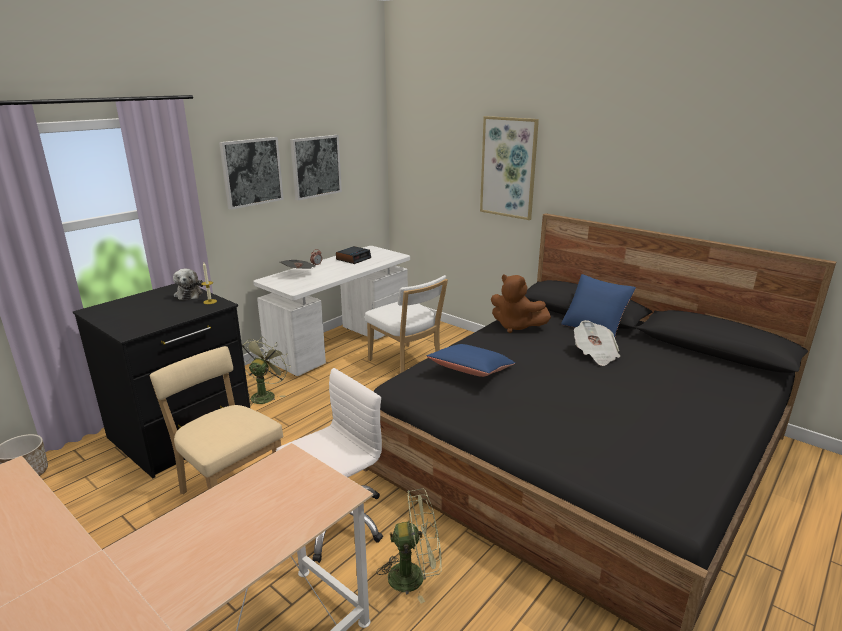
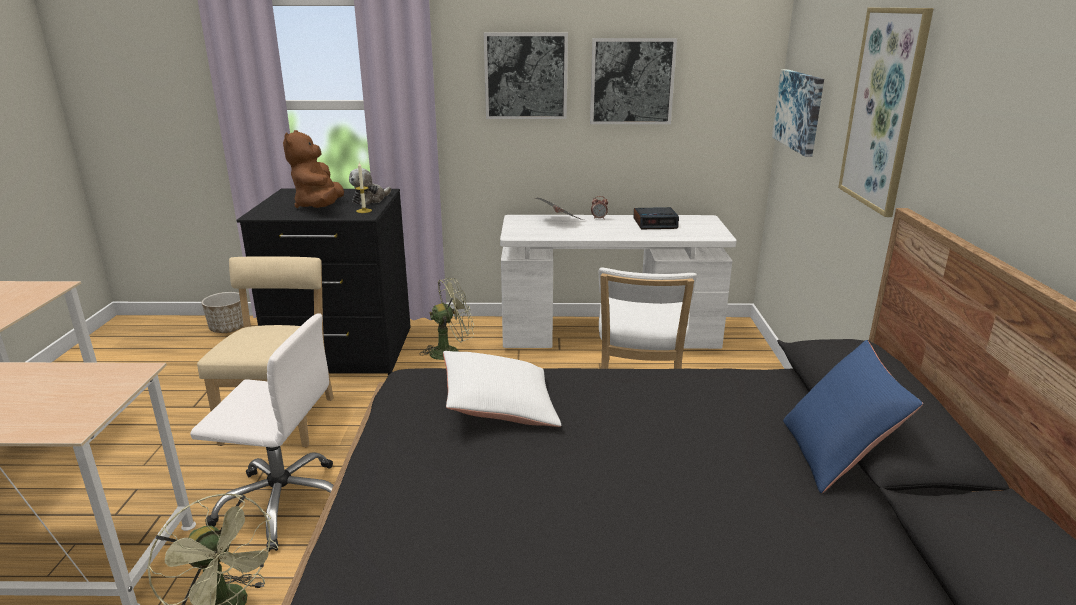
camera: 50 degrees right, 0 degrees up
(418, 172) = (799, 110): none -> picture
(471, 372) = (499, 407): blue pillow -> white pillow
(515, 326) = (700, 388): brown plush toy -> brown plush toy (320, 207)
(595, 354) = (726, 491): newspaper -> none

